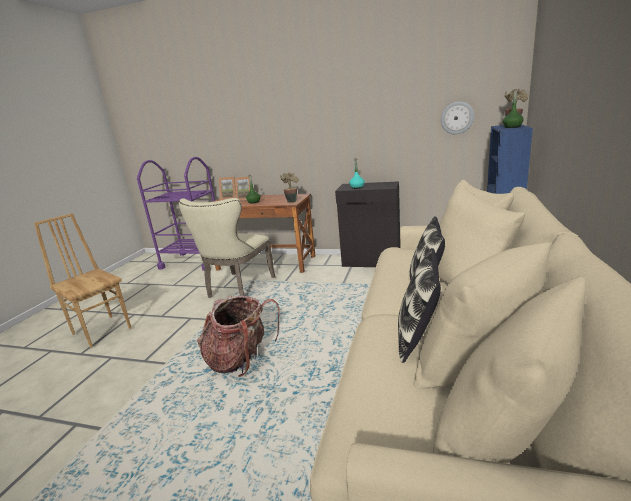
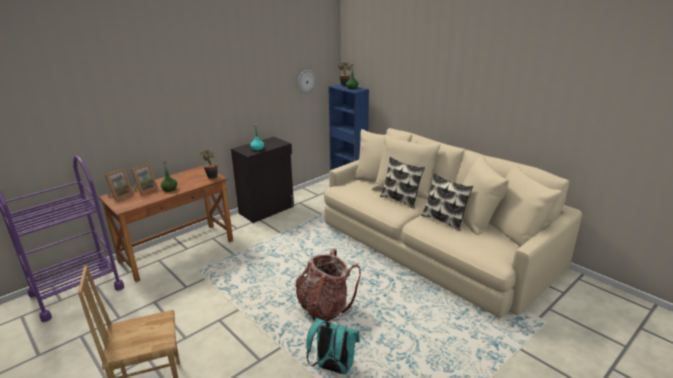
camera: 60 degrees left, 5 degrees up
(144, 410) = (333, 368): none -> turquoise backpack
(238, 288) = (204, 280): beige chair -> none

